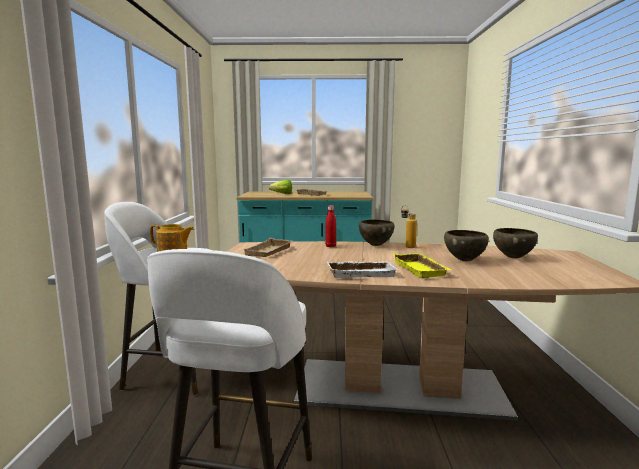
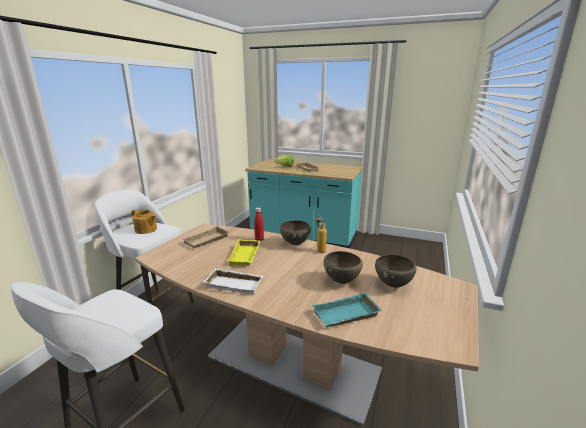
camera: 20 degrees right, 10 degrees up
(421, 269) = (288, 288): yellow tray -> yellow tray (246, 256)
(505, 277) = (346, 316): none -> turquoise tray

